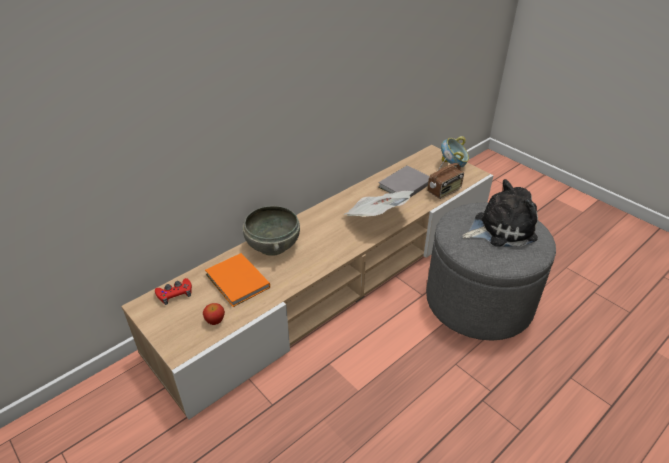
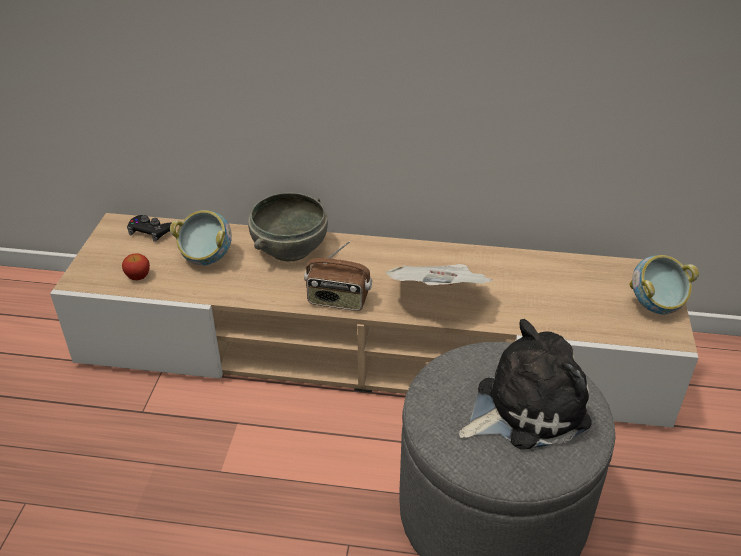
camera: 50 degrees right, 0 degrees up
(175, 293) = (151, 231): red game controller -> black game controller
(237, 282) = (206, 259): orange book -> bowl
(404, 185) = (540, 284): grey book -> none
(444, 191) = (580, 327): radio -> radio (338, 301)
(500, 228) = (524, 408): plush toy -> plush toy turned 60 degrees counterclockwise

